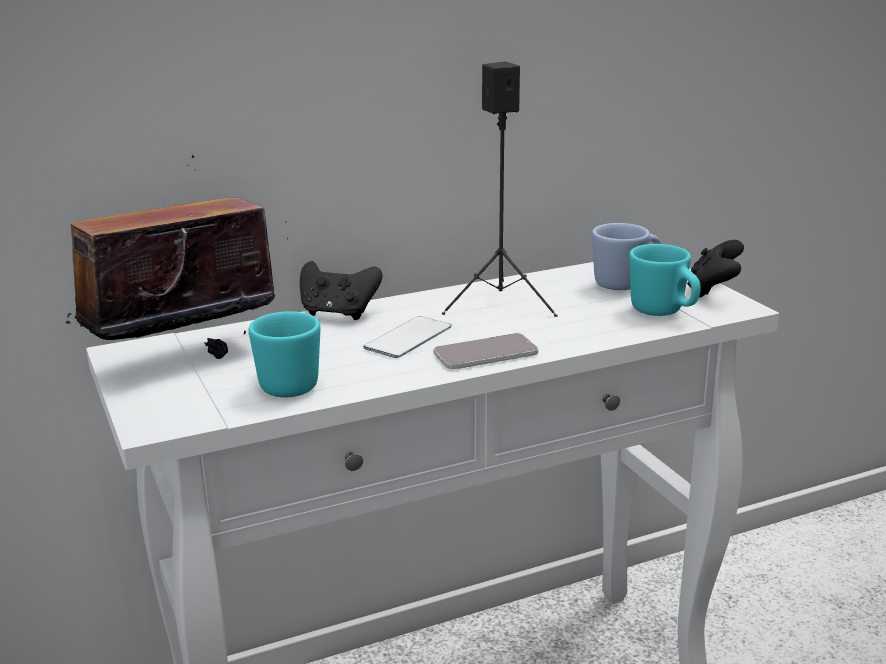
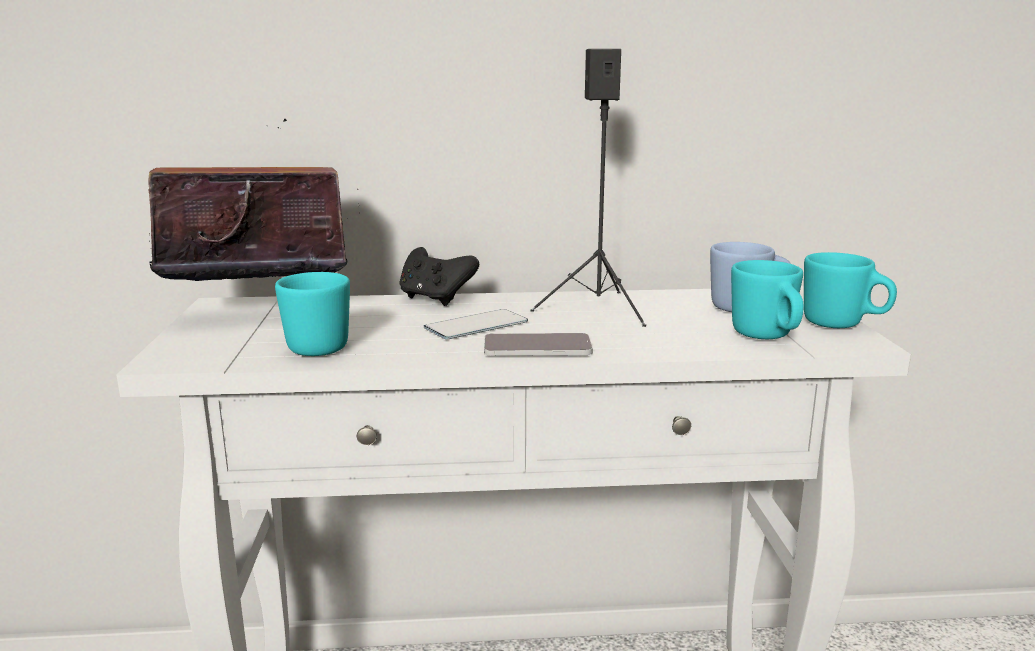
camera: 20 degrees right, 5 degrees down
(713, 291) = (843, 325): black game controller -> turquoise mug

